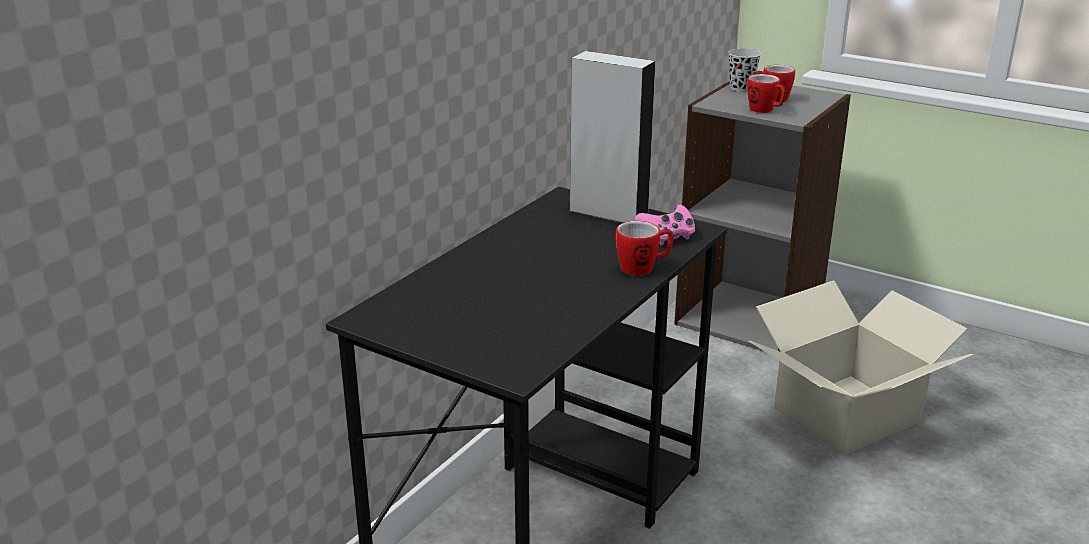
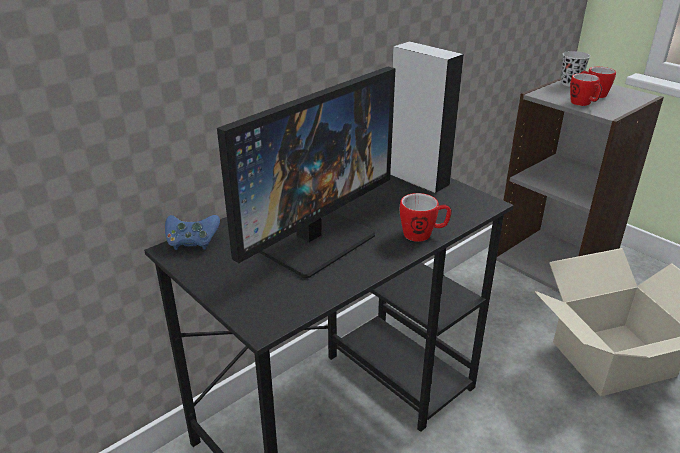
camera: 15 degrees right, 5 degrees up
(380, 309) = (192, 242): none -> blue game controller
(520, 287) = (311, 238): none -> monitor
(667, 237) = (456, 207): pink game controller -> none

